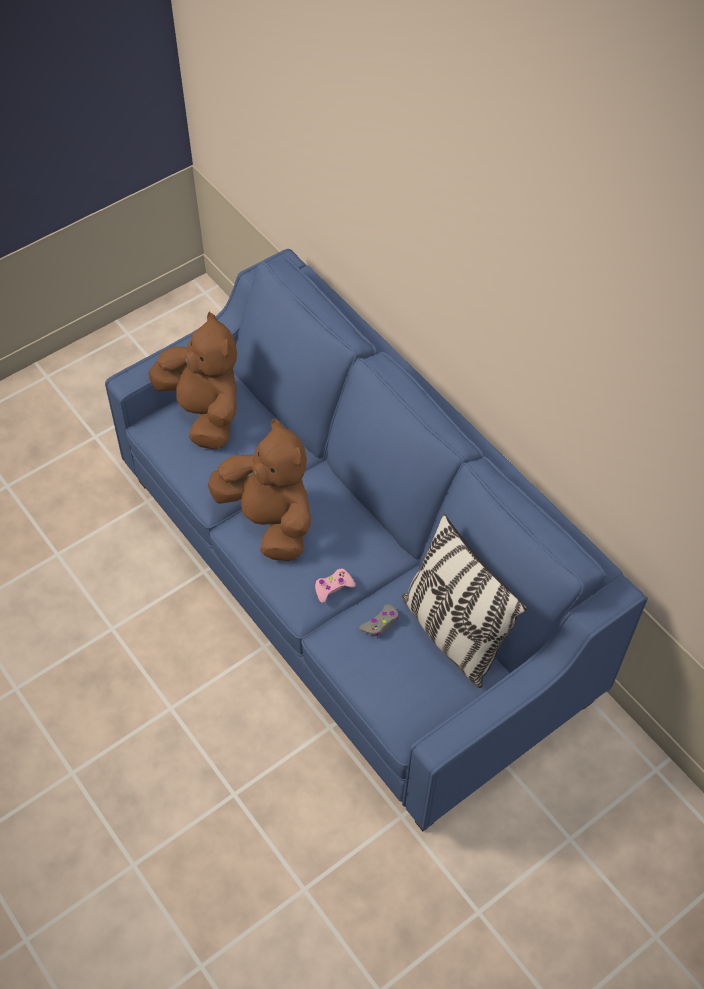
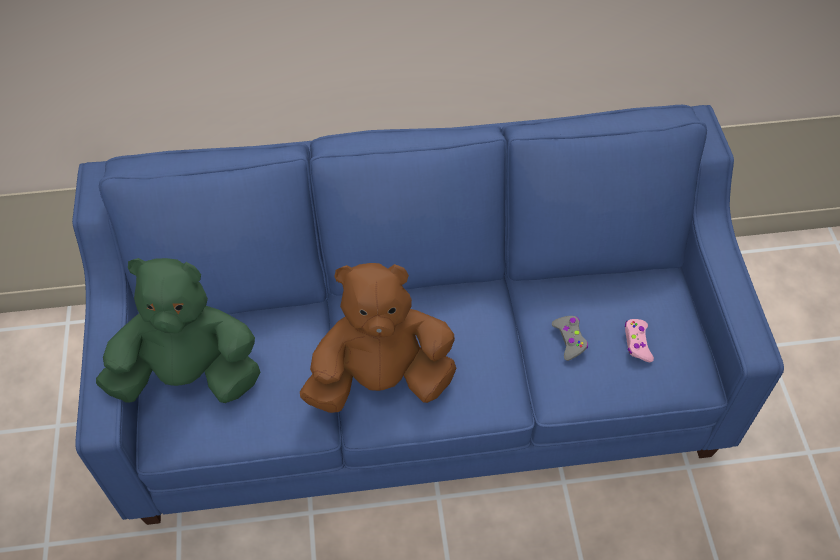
camera: 60 degrees left, 0 degrees up
(204, 413) = (190, 374): brown plush toy -> green plush toy
(333, 587) = (501, 360): pink game controller -> pink game controller (637, 343)
(453, 634) = (611, 288): pillow -> none

